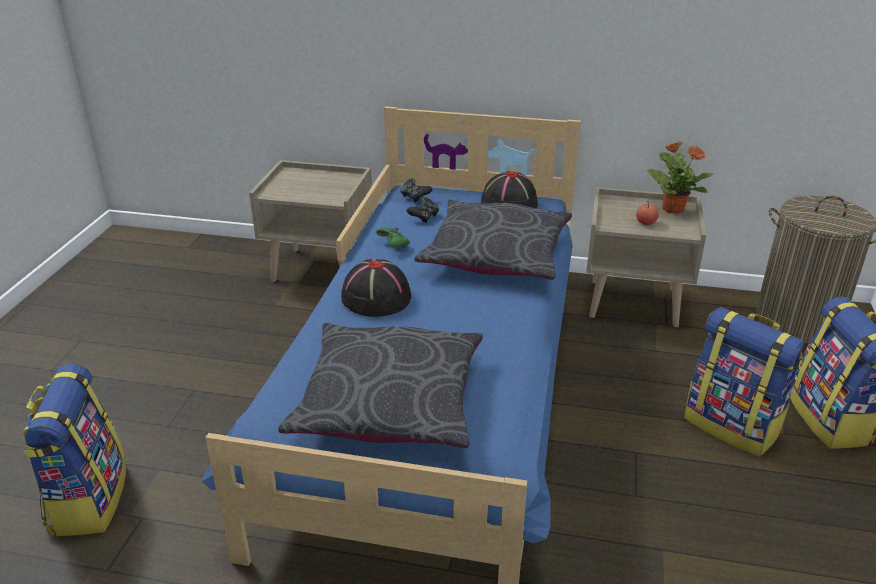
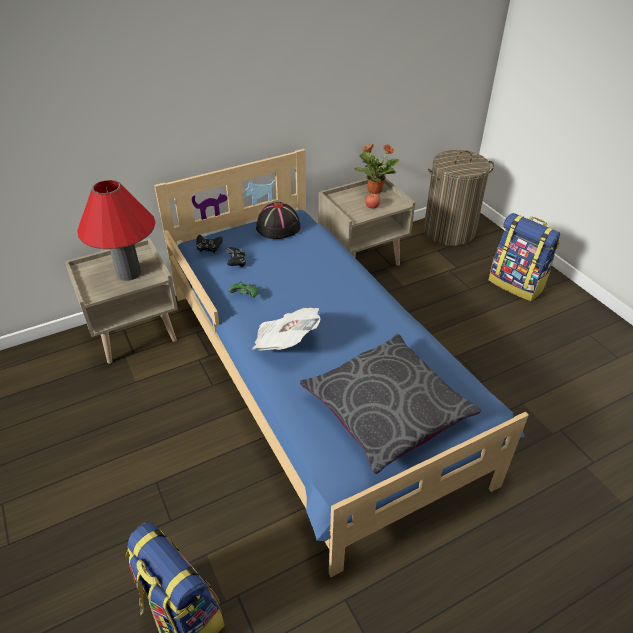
camera: 40 degrees left, 10 degrees up
(319, 189) = (129, 273): none -> red table lamp
(375, 298) = (285, 342): black hat -> newspaper
(496, 254) = (317, 270): grey pillow -> none
(733, 426) = (482, 312): backpack -> none

